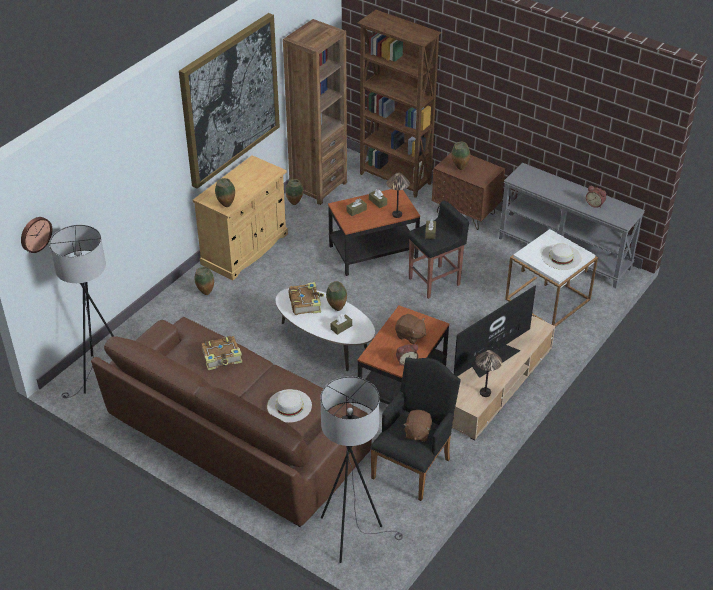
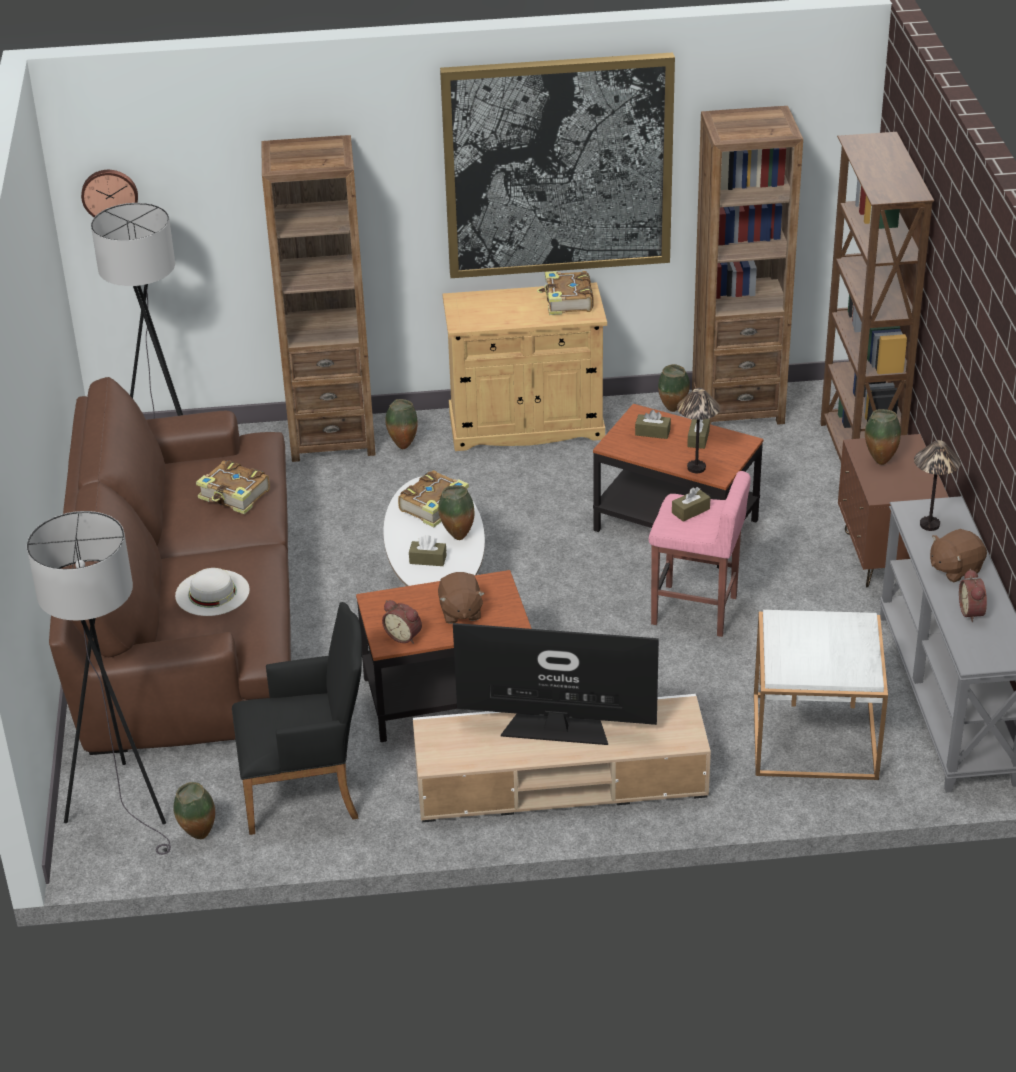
camera: 50 degrees right, 5 degrees down
(167, 311) = (332, 438): none -> brown bookcase
(226, 206) = (465, 322): vase -> vase (198, 837)
(254, 171) = (567, 301): none -> book
(417, 433) = (291, 725): brown plush toy -> brown plush toy (955, 569)
(435, 281) = (695, 611): black stool -> pink stool
(485, 392) = (477, 757): table lamp -> table lamp (930, 524)
(561, 257) = (826, 656): white hat -> none

